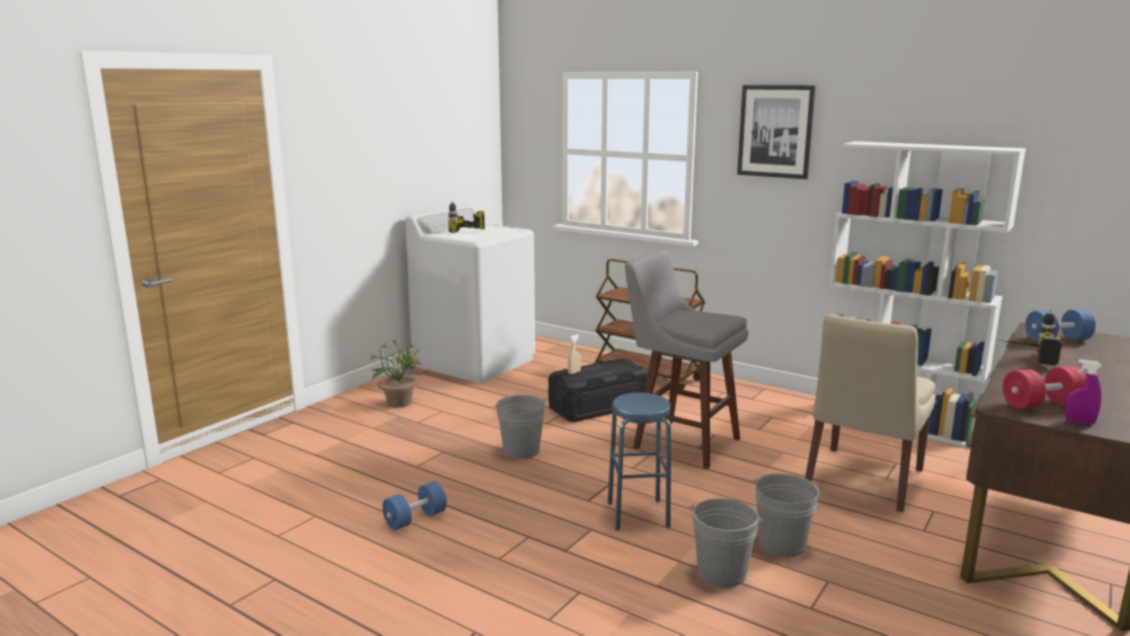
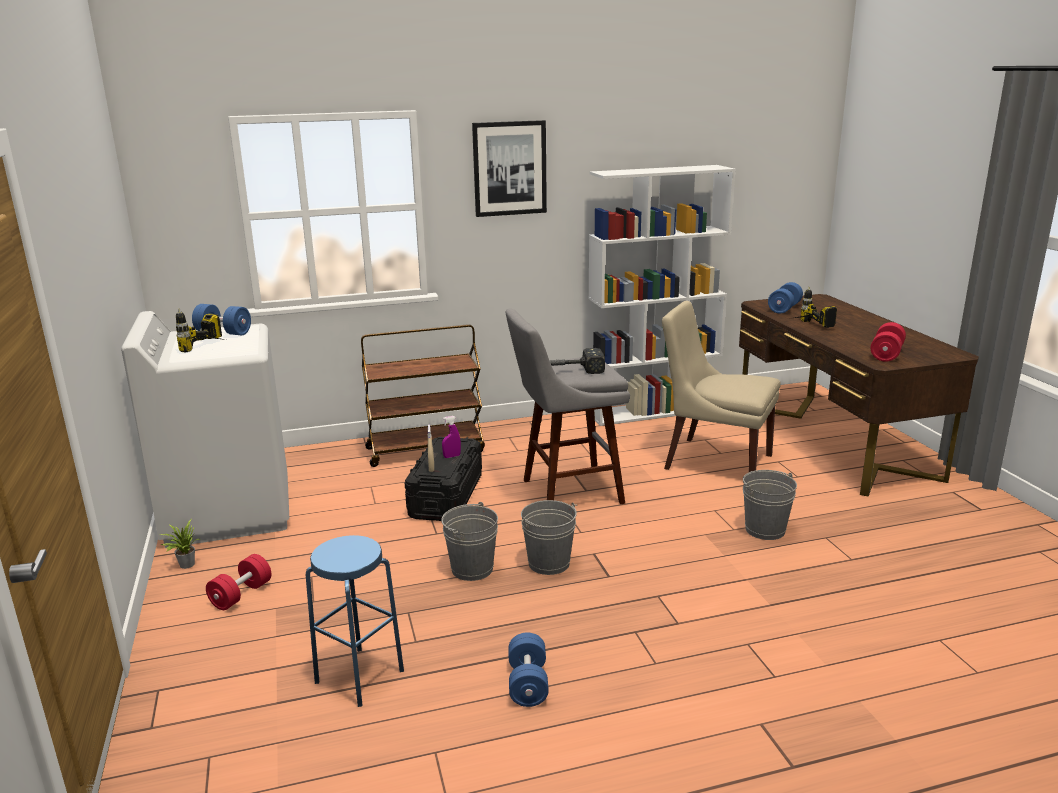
camera: 50 degrees left, 5 degrees up
(398, 402) = (241, 595): potted plant -> red dumbbell
(497, 229) = (223, 333): none -> blue dumbbell
(638, 514) = (659, 564): blue stool -> blue stool (359, 676)
(683, 317) = (569, 370): none -> hammer
(721, 573) = (779, 570): grey bucket -> grey bucket (548, 563)
(862, 480) = (714, 461): beige chair -> beige chair turned 135 degrees clockwise
(1079, 422) = (921, 358): purple spray bottle -> purple spray bottle (452, 456)

